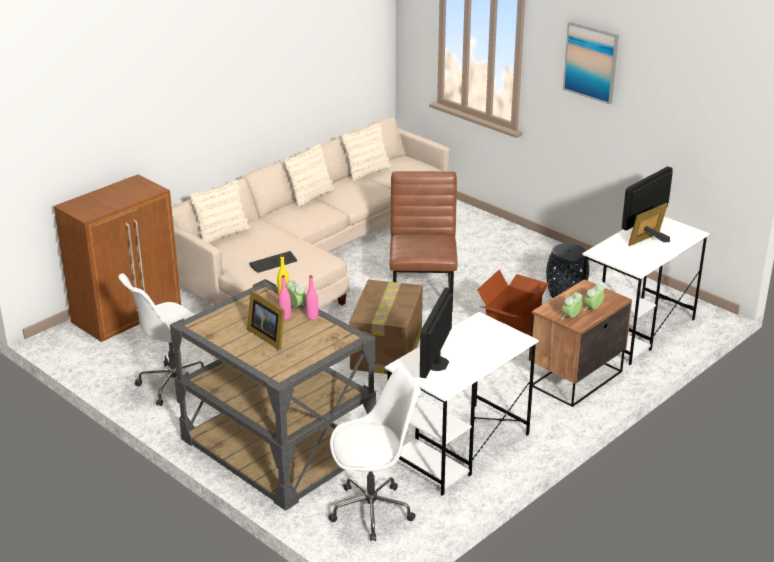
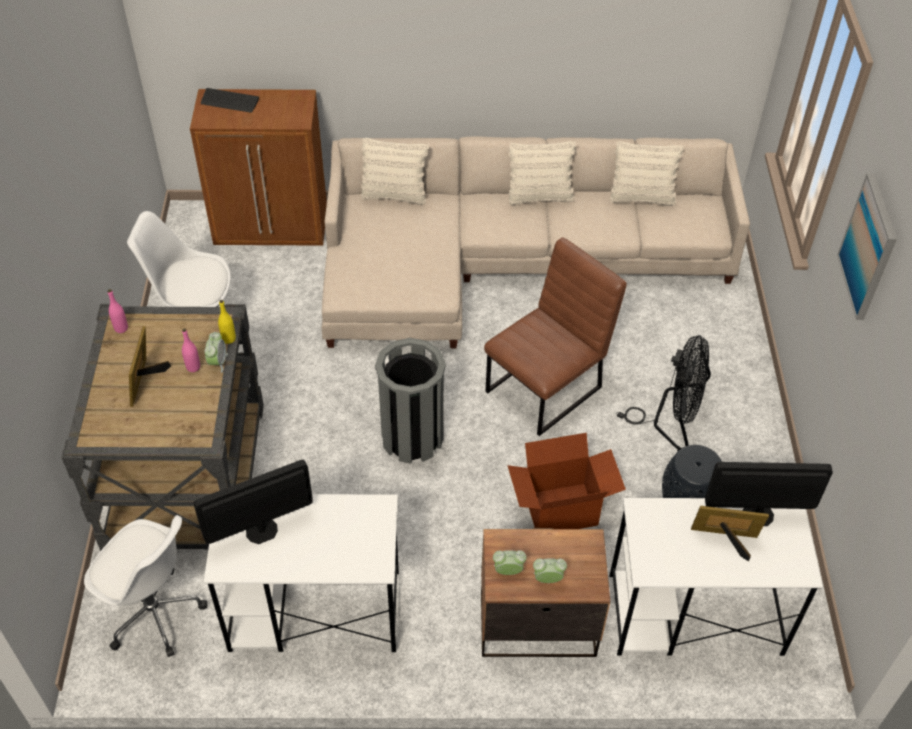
camera: 45 degrees right, 20 degrees up
(273, 263) = (386, 265): keyboard -> keyboard (229, 101)
(312, 317) = (211, 386): pink bottle -> pink bottle (121, 328)
(386, 351) = (412, 438): cardboard box -> grey trash can
(502, 267) = (671, 414): none -> black fan

